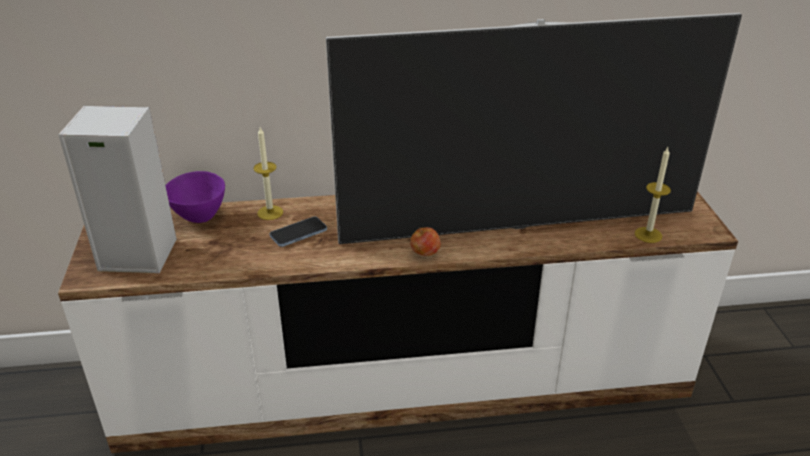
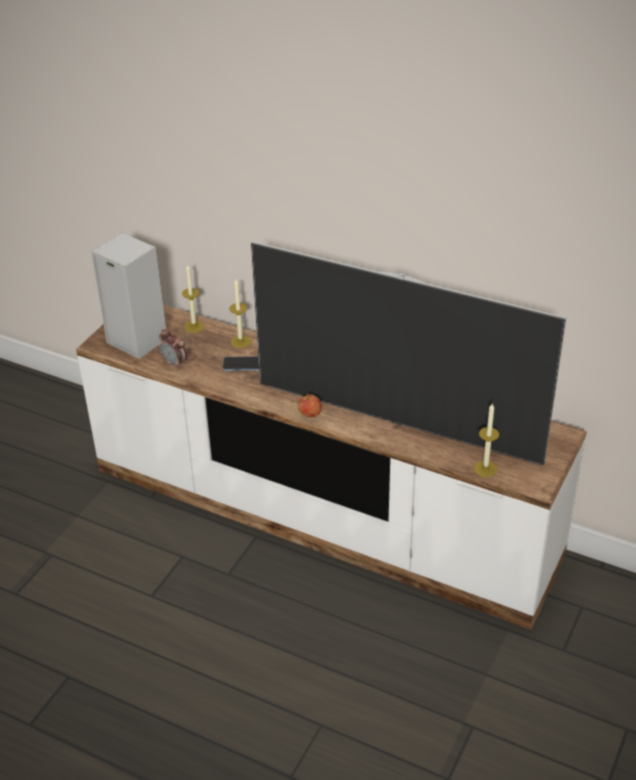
camera: 35 degrees right, 5 degrees up
(198, 216) = (194, 326): purple bowl -> candle
(211, 261) = (174, 363): none -> alarm clock

